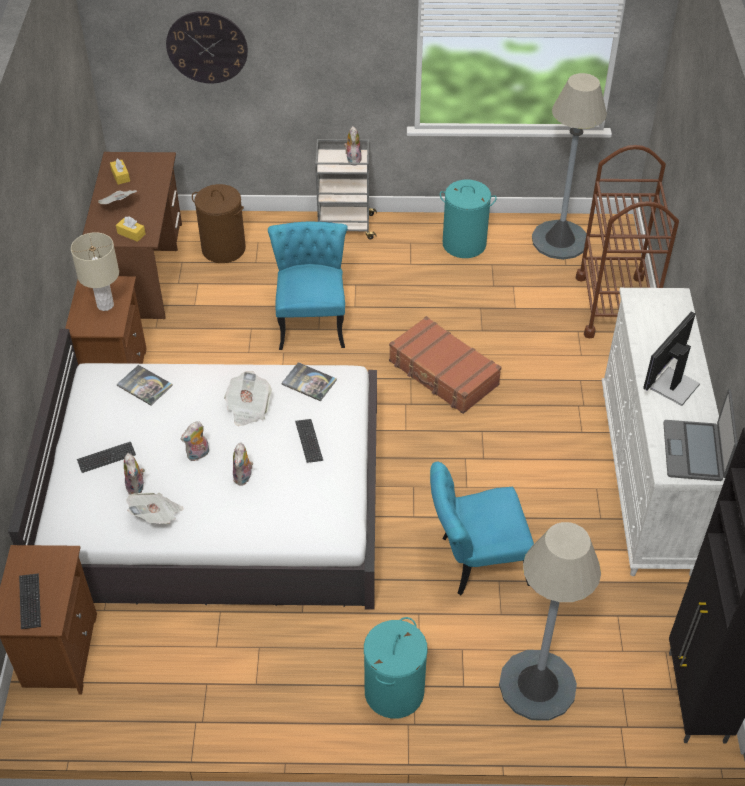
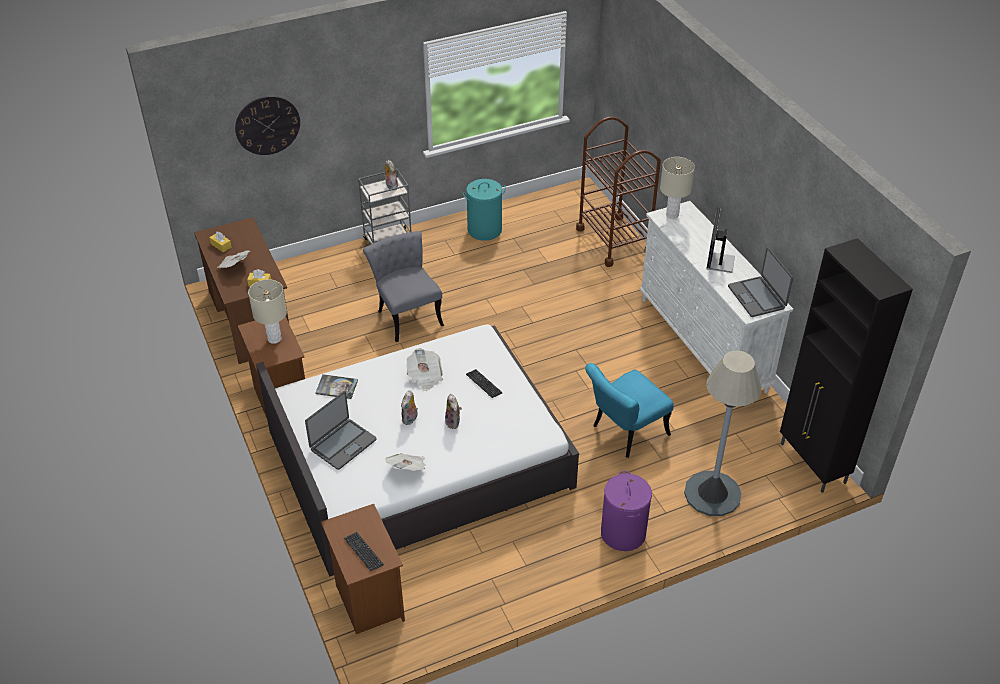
camera: 25 degrees left, 5 degrees down
(106, 458) = (342, 444): keyboard -> laptop
(137, 487) = (379, 455): plush toy -> none
(223, 249) = (305, 285): brown laundry basket -> none
(309, 382) = (457, 346): book -> none
(311, 320) = (406, 314): turquoise chair -> grey chair
(394, 692) = (623, 533): turquoise laundry basket -> purple laundry basket
(443, 374) = (525, 321): brown suitcase -> none
(559, 240) = (550, 208): grey floor lamp -> none
(652, 301) = (672, 215): none -> beige table lamp

